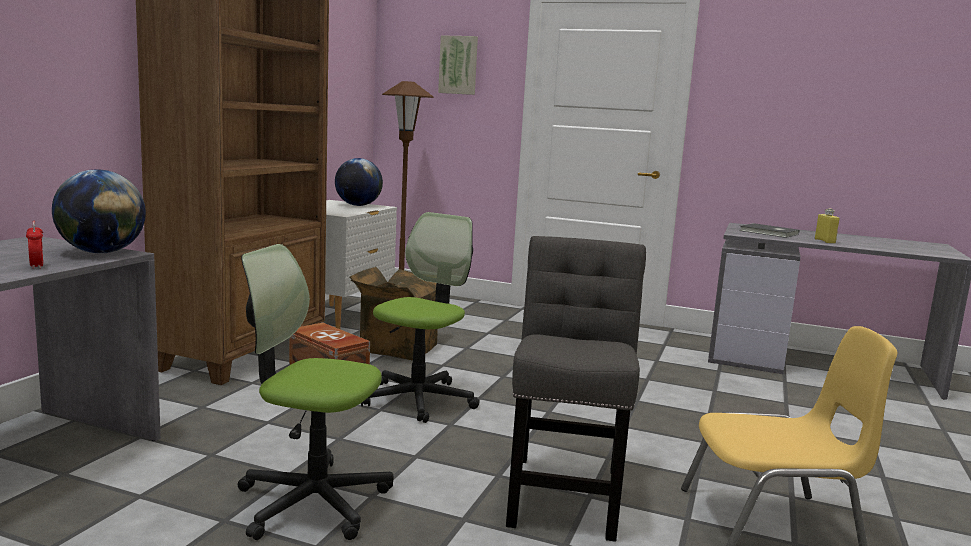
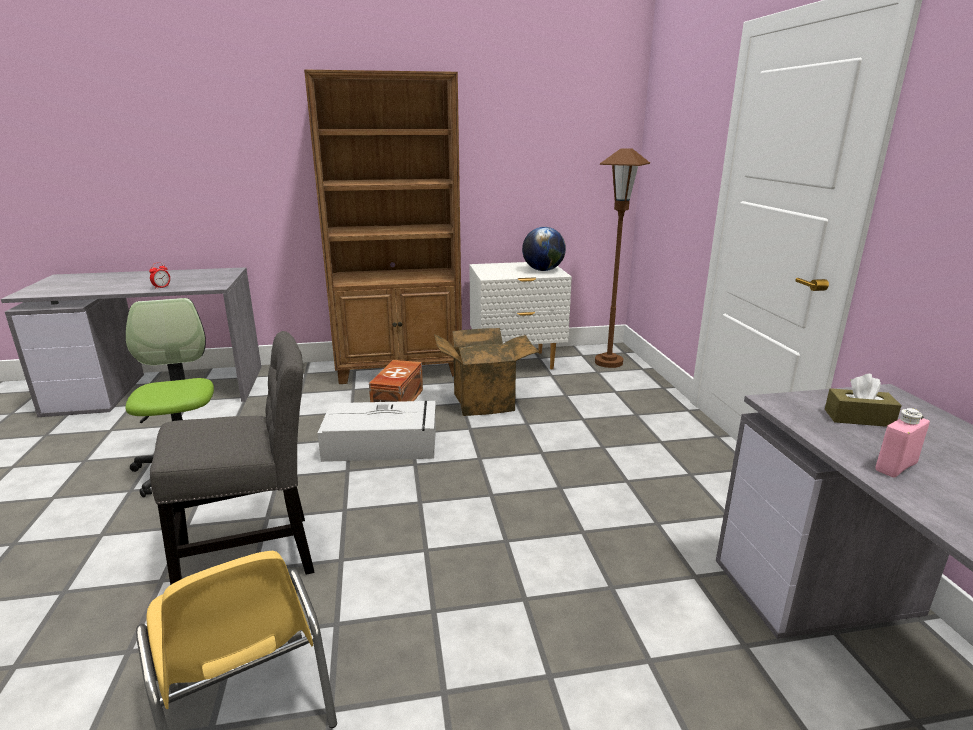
camera: 60 degrees right, 10 degrees up
(101, 252) = (213, 284): globe -> none
(418, 400) = (383, 444): office chair -> grey storage box
(458, 65) = (686, 126): picture -> none
(769, 233) = (858, 418): grey book -> brown tissue box
(824, 241) = (895, 467): yellow bottle -> pink bottle

